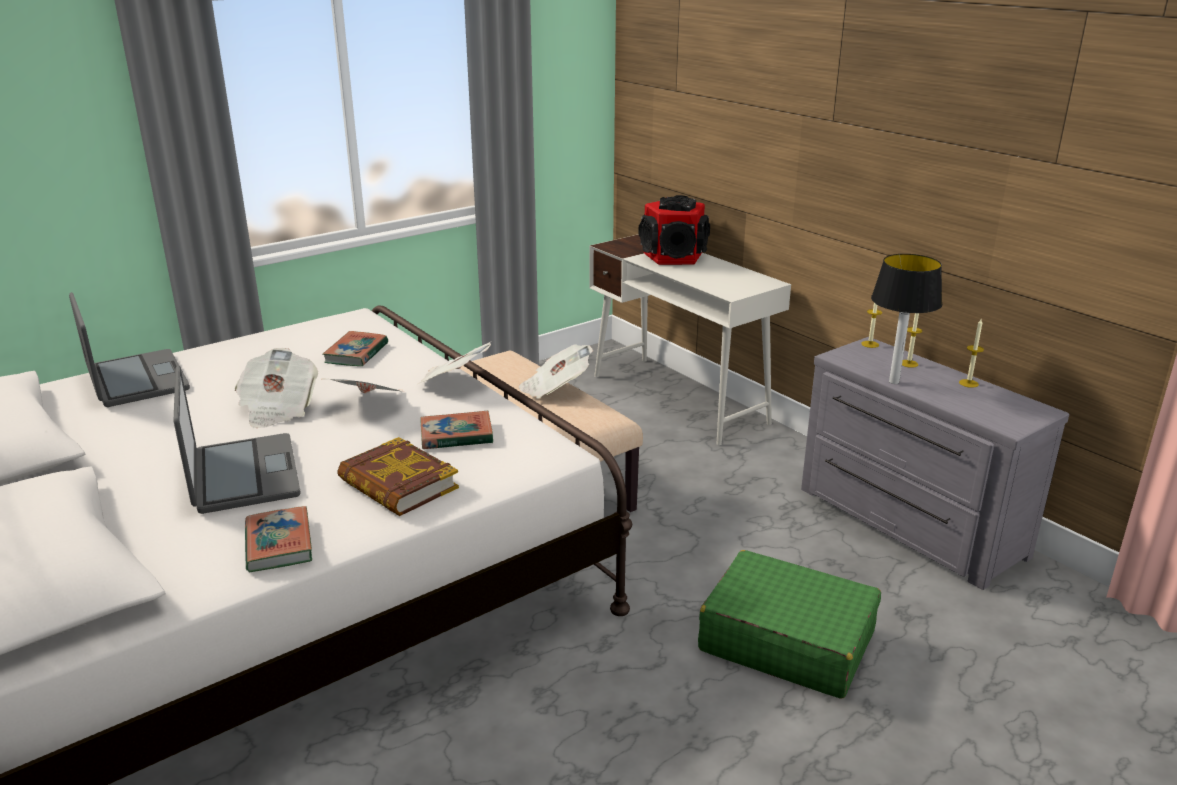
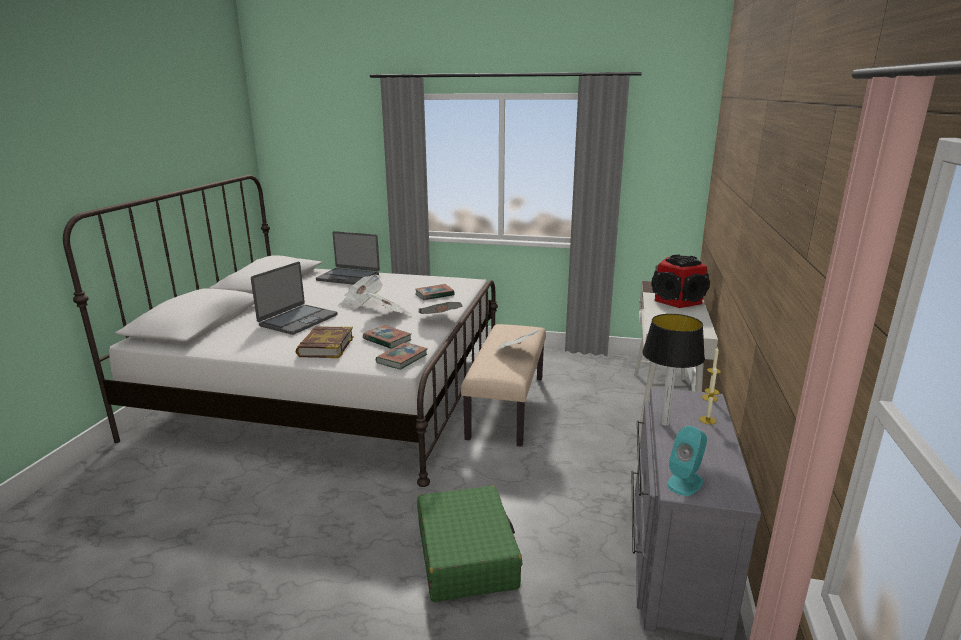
camera: 50 degrees right, 5 degrees down
(136, 380) = (348, 277): laptop -> laptop turned 90 degrees clockwise
(279, 544) = (252, 346): book -> book (402, 359)
(968, 383) = (722, 452): candle -> none
(1002, 419) = (685, 482): none -> turquoise speaker

